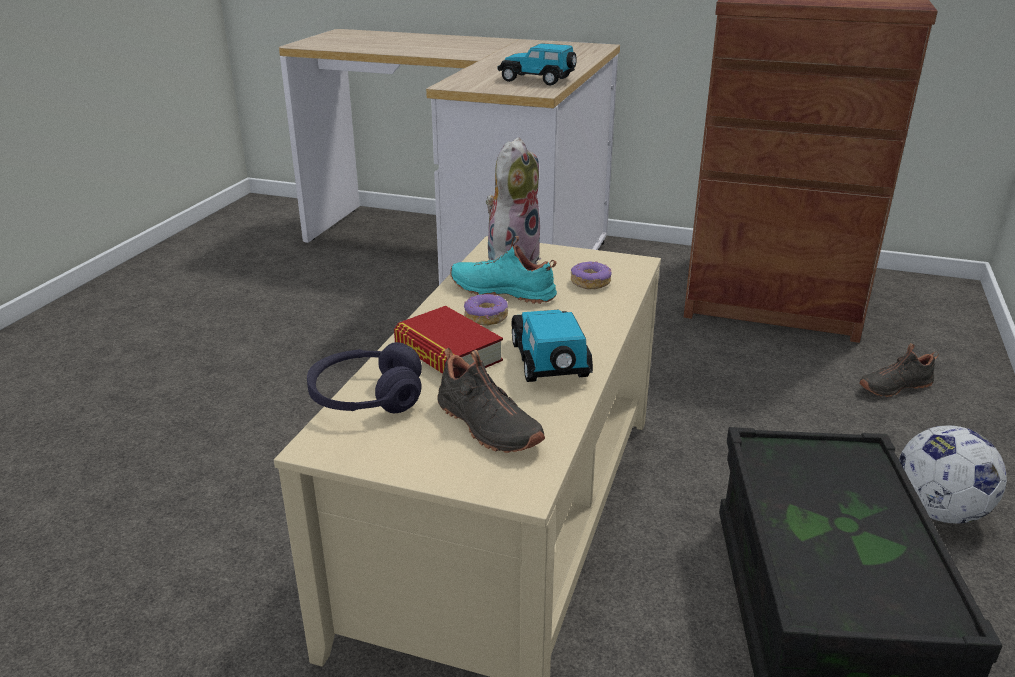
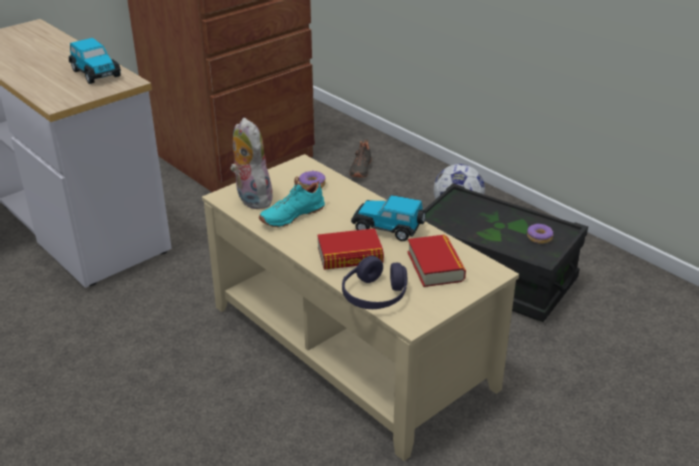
camera: 60 degrees left, 5 degrees up
(485, 426) = (435, 266): black shoe -> book
(486, 317) = (319, 231): donut -> donut (539, 238)
(538, 80) = (95, 73): toy car -> toy car turned 90 degrees counterclockwise

